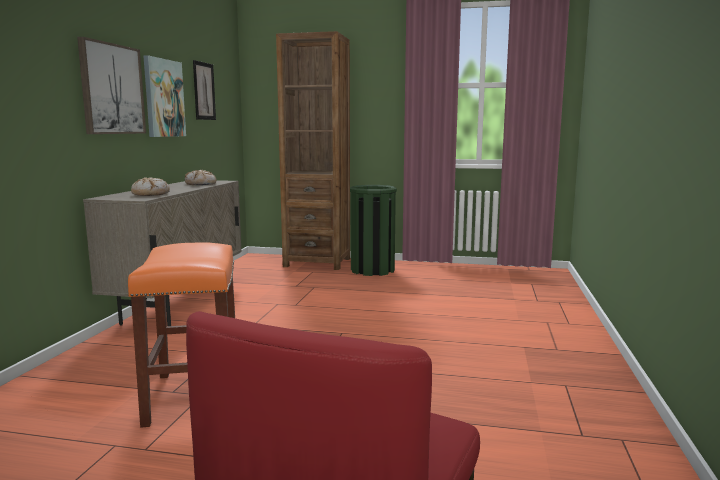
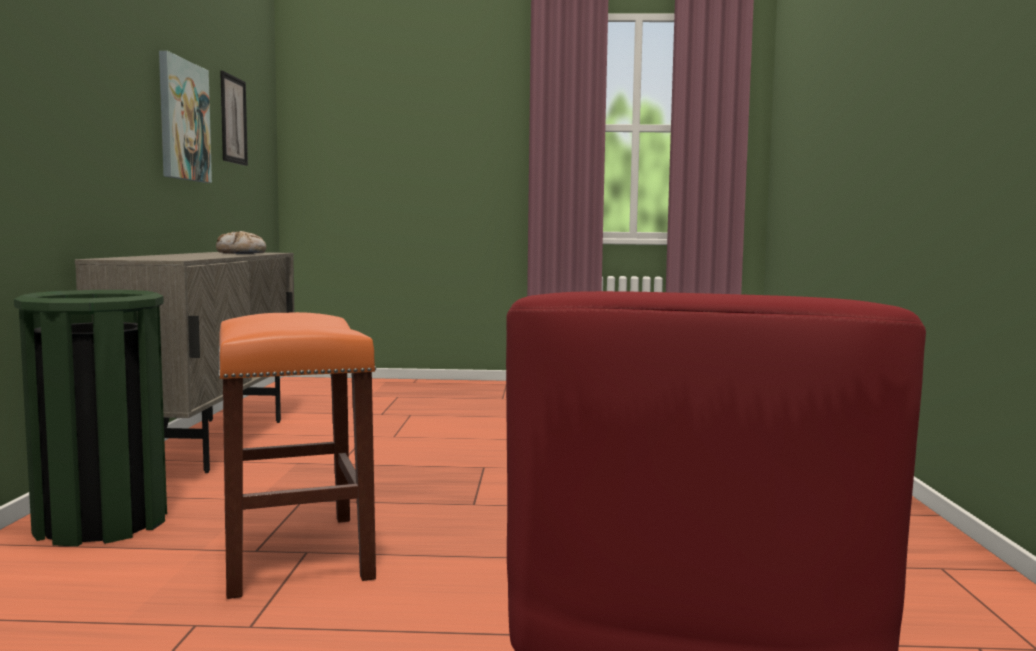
camera: 10 degrees left, 5 degrees down
(111, 89) = (117, 94): picture -> none
(151, 194) = (181, 257): bread -> none
(317, 262) = (399, 386): brown bookcase -> none
(372, 270) = (487, 393): green trash can -> green trash can (101, 523)

